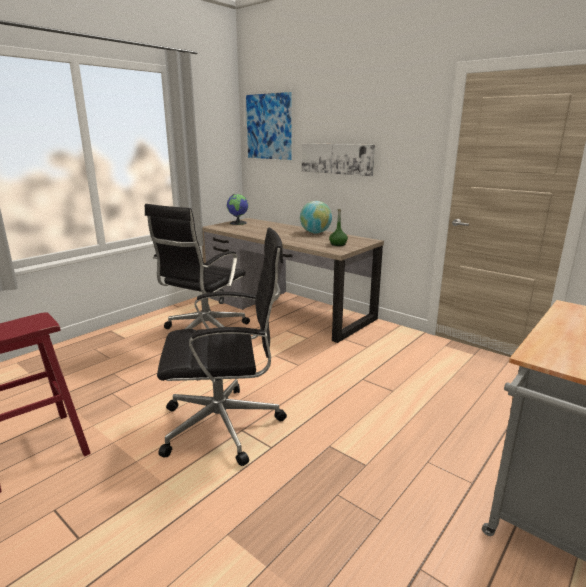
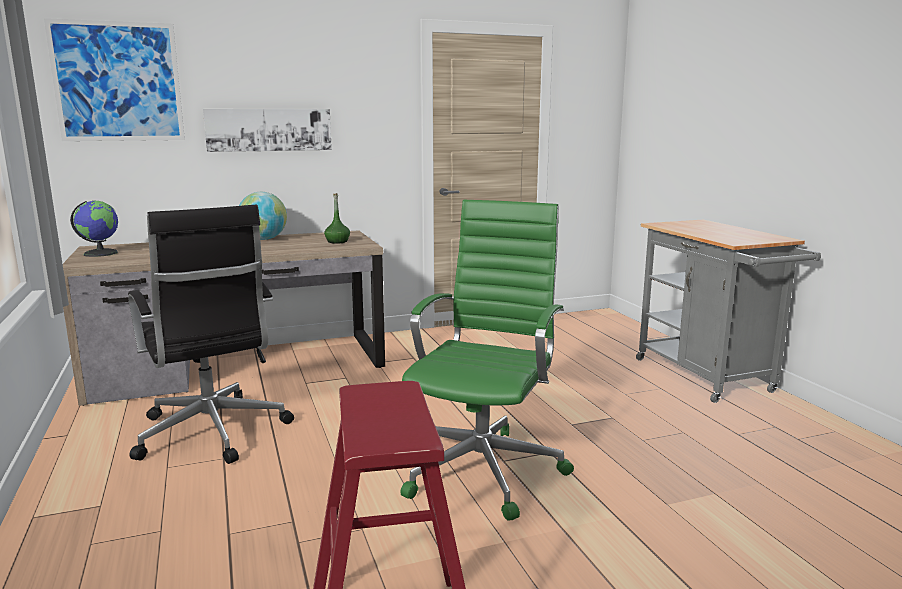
camera: 60 degrees left, 5 degrees down
(226, 425) = (484, 468): black office chair -> green office chair

